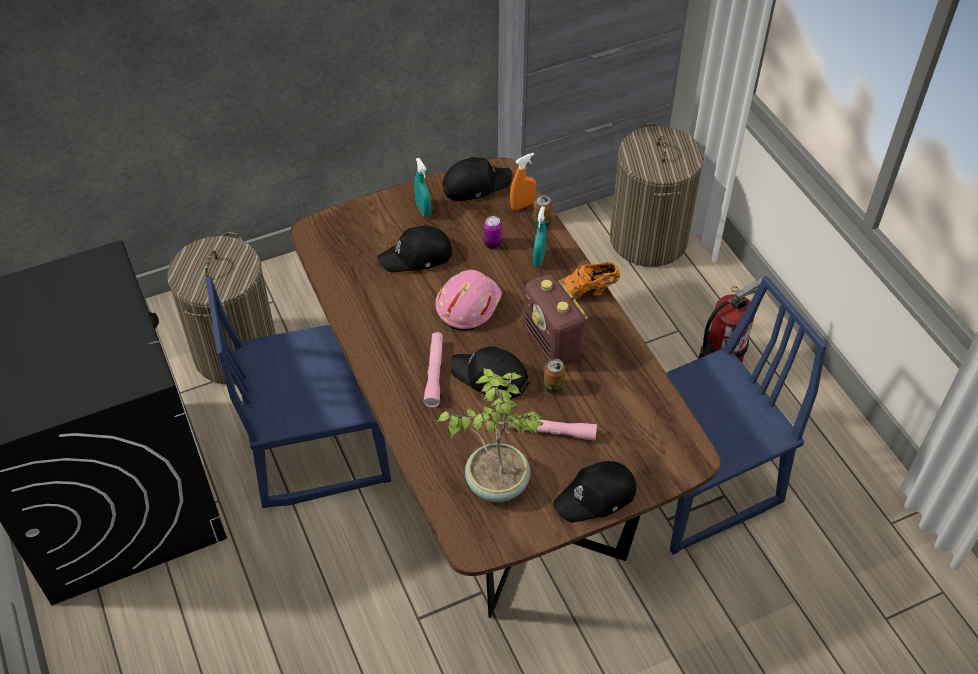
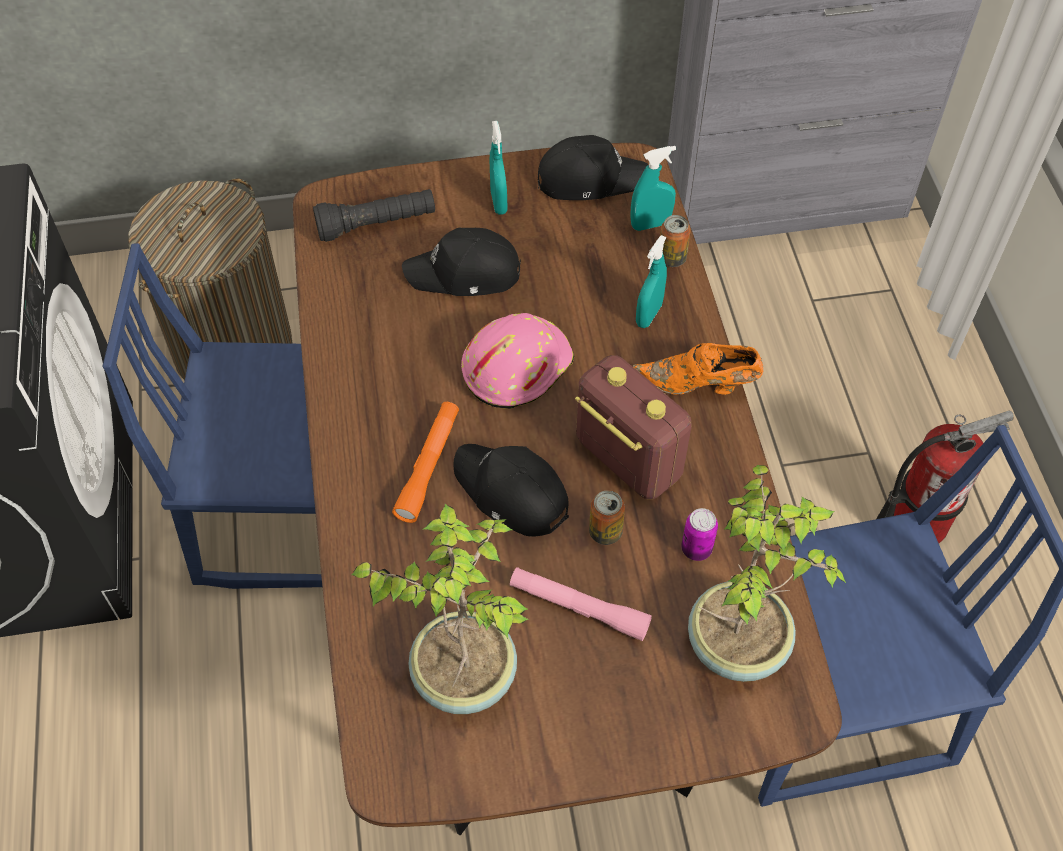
camera: 15 degrees right, 5 degrees up
(350, 238) = (376, 225): none -> black flashlight
(434, 373) = (428, 466): pink flashlight -> orange flashlight
(492, 244) = (585, 277): can -> can (696, 549)
(522, 205) = (650, 224): orange spray bottle -> turquoise spray bottle
(552, 343) = (626, 458): radio -> radio turned 150 degrees clockwise
(596, 497) = (615, 740): black cap -> none
(648, 239) = (862, 303): laundry basket -> none
(650, 430) = (739, 643): none -> potted plant

